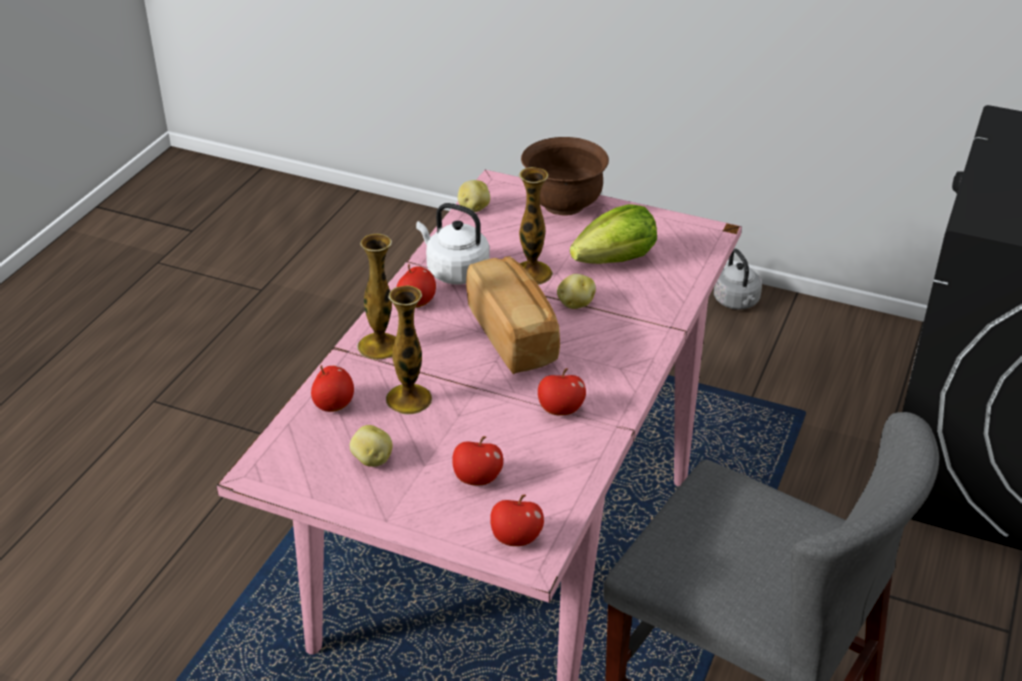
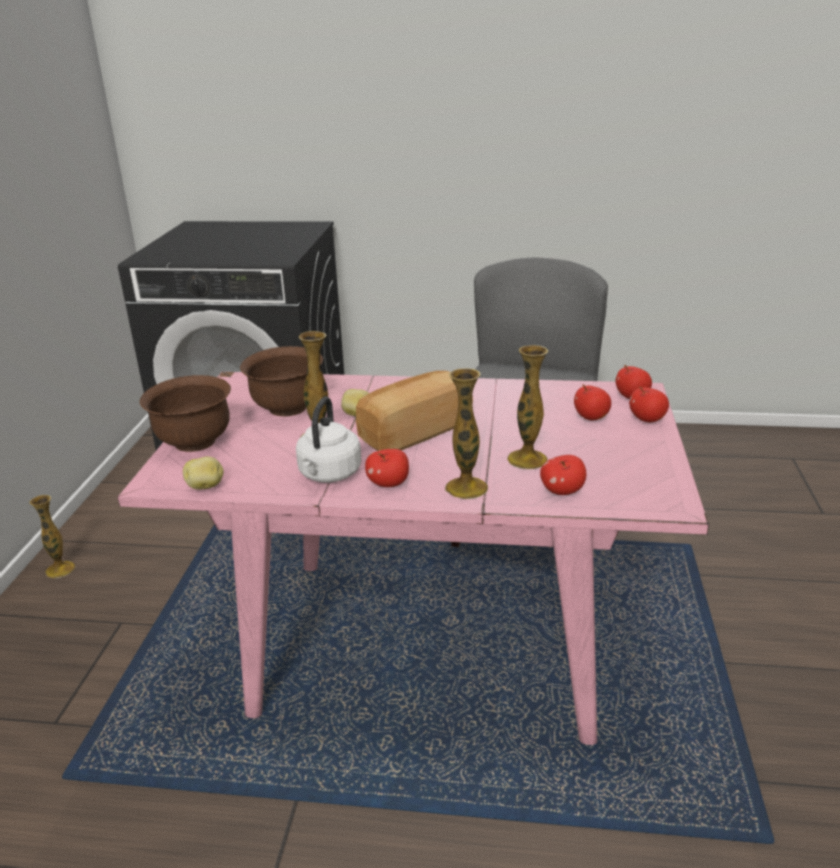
camera: 105 degrees left, 10 degrees down
(372, 460) = (610, 459): potato -> none
(560, 410) = (494, 402): apple -> apple (647, 419)
(616, 260) = (287, 408): lettuce -> brown bowl
(737, 302) = (60, 569): grey kettle -> vase

